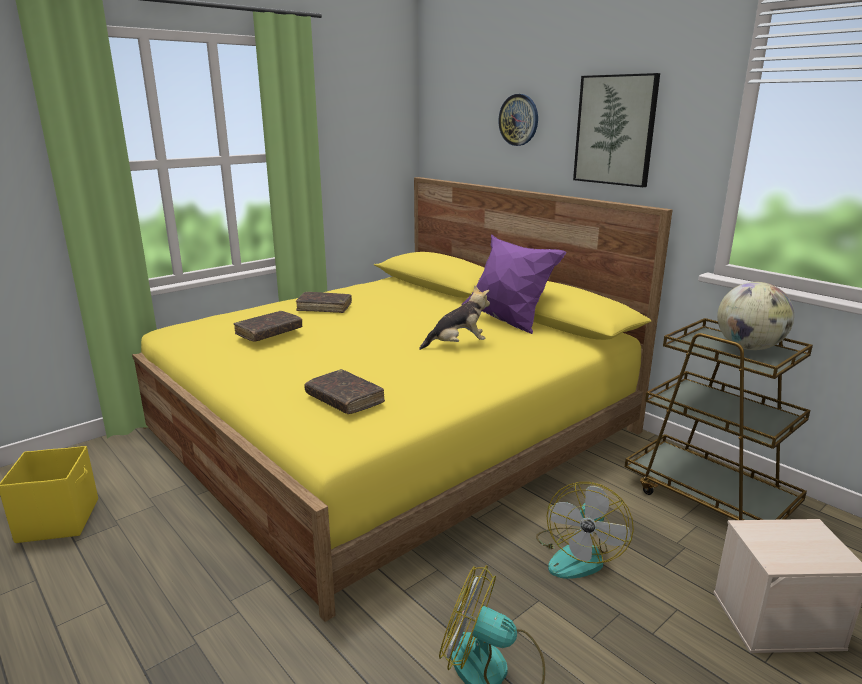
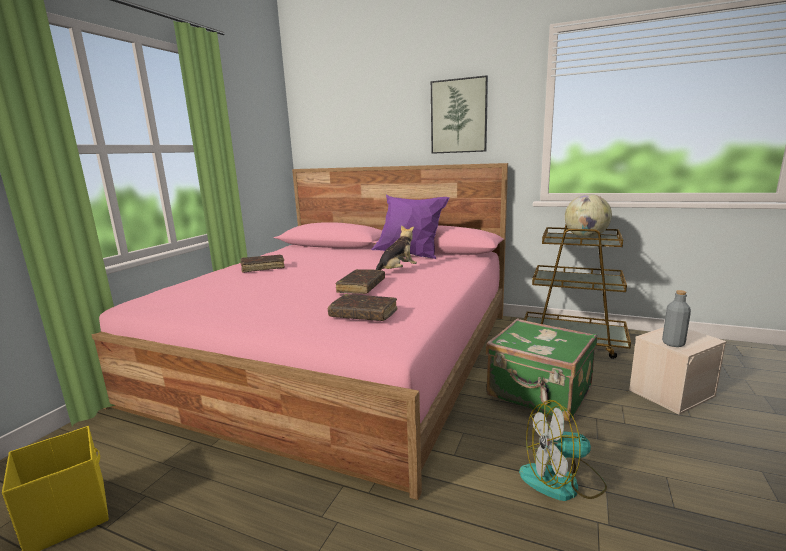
camera: 25 degrees left, 5 degrees down
(269, 332) = (240, 287): brown book -> brown book (361, 287)
(391, 429) = (340, 354): yellow bed -> pink bed
(519, 120) = (381, 117): wall clock -> none
(578, 554) = (539, 393): fan -> green suitcase
(772, 548) = (673, 343): none -> grey bottle

